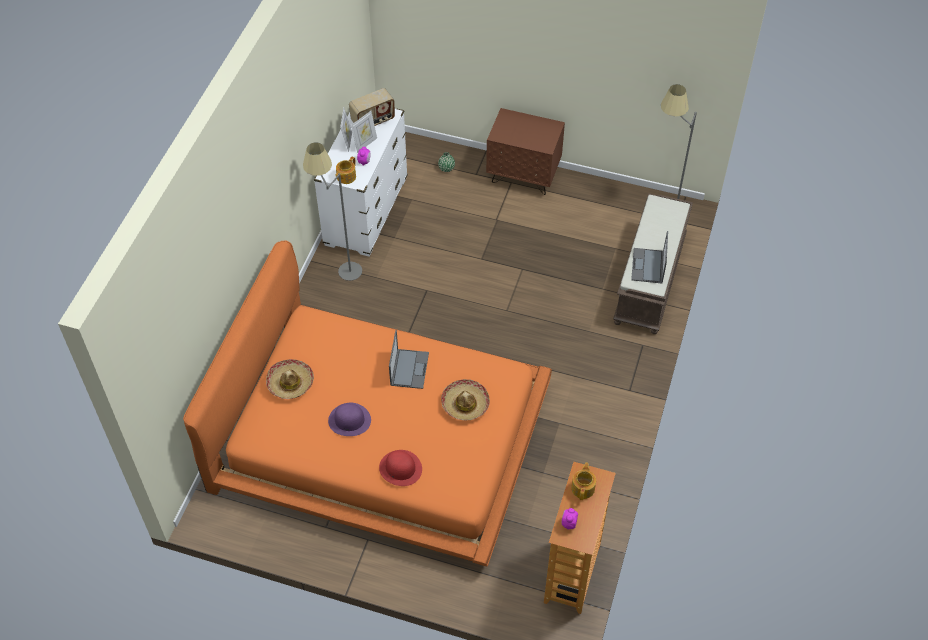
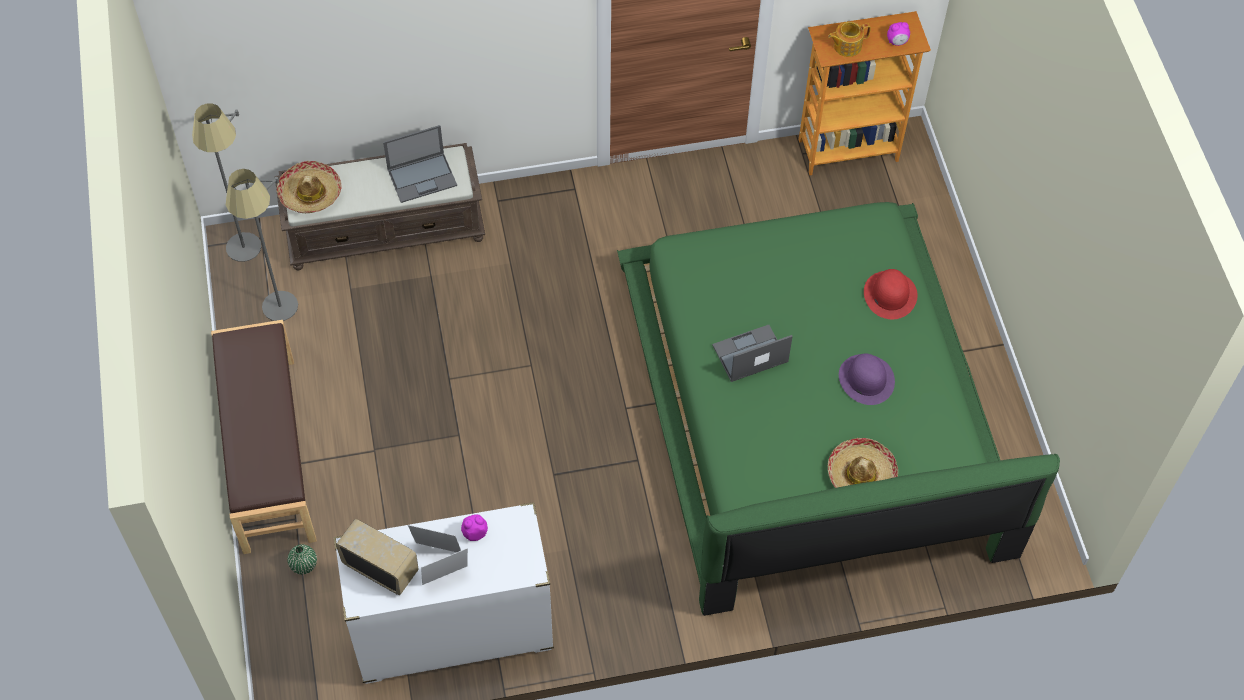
camera: 120 degrees left, 5 degrees up
(339, 269) = (582, 605): grey floor lamp -> grey floor lamp (283, 319)
(346, 177) = (520, 541): teapot -> none
(380, 436) = (811, 411): orange bed -> green bed
(465, 404) = (759, 272): hat -> hat (310, 193)
(523, 176) = (268, 454): brown nightstand -> brown bench

